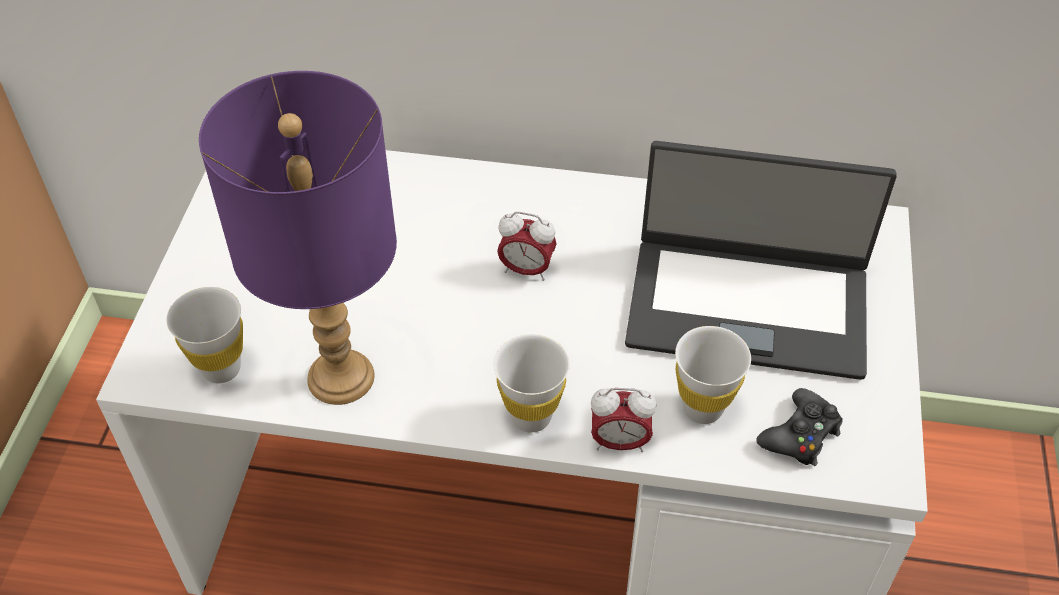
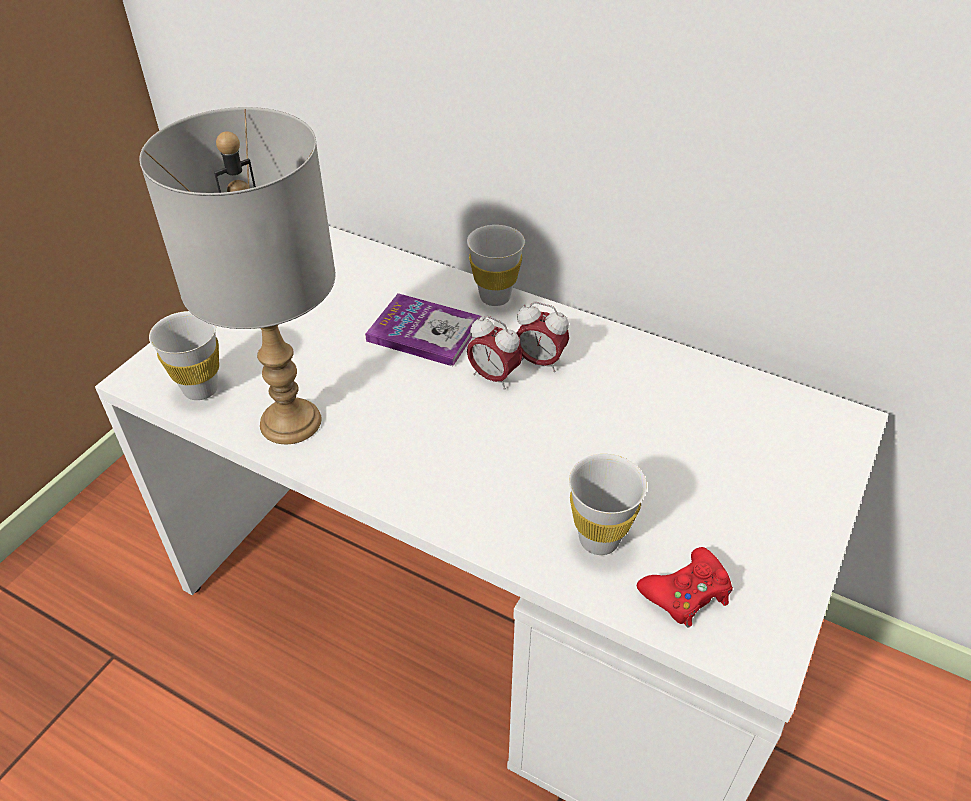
camera: 20 degrees right, 5 degrees down
(339, 376) = (290, 421): purple table lamp -> grey table lamp
(430, 238) = (424, 332): none -> book
(531, 417) = (434, 500): white cup -> white cup (495, 297)
(619, 442) = (504, 546): alarm clock -> alarm clock (540, 362)
(747, 305) = (685, 459): laptop -> none
(800, 435) = (686, 593): black game controller -> red game controller

